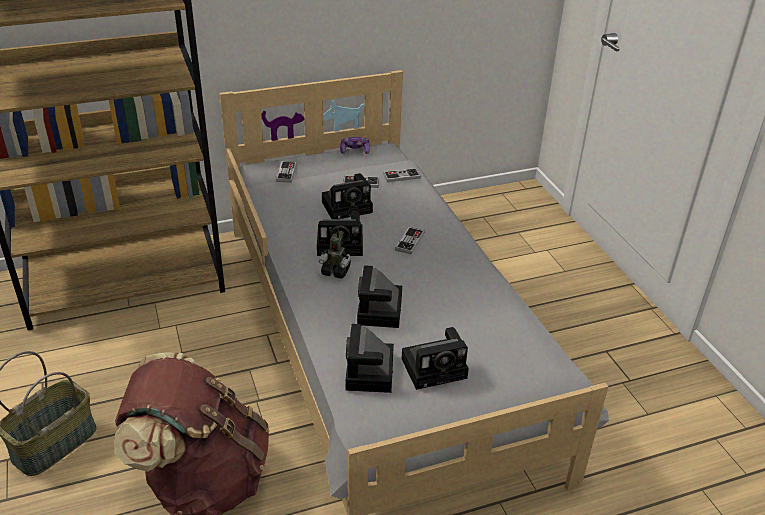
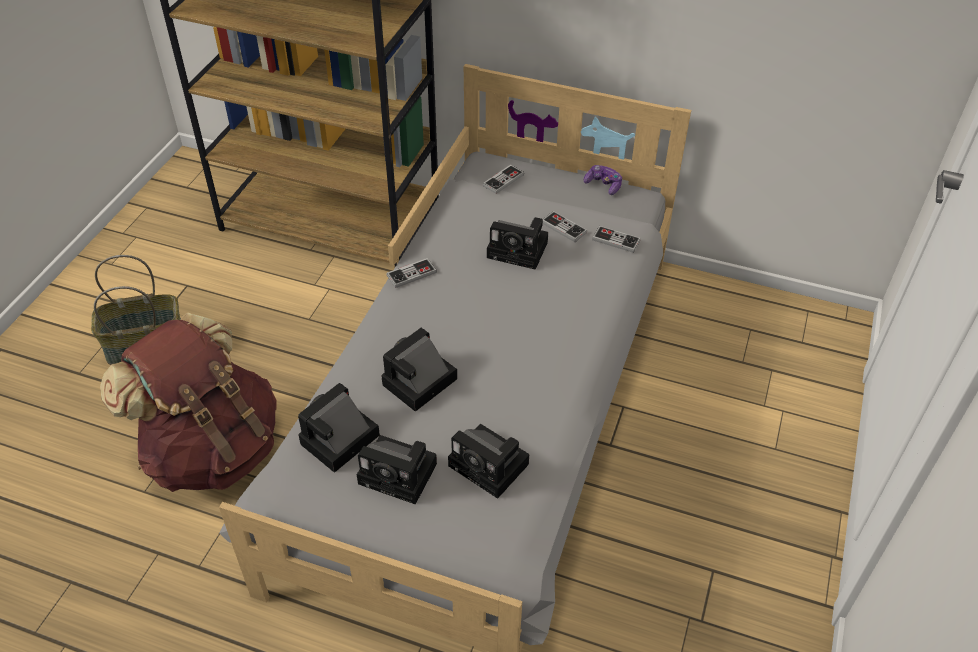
camera: 40 degrees right, 10 degrees up
(336, 271) = (427, 317): toy robot -> none
(342, 244) = (466, 290): camera -> camera (491, 466)
(409, 241) = (534, 323): game controller -> game controller (411, 274)

